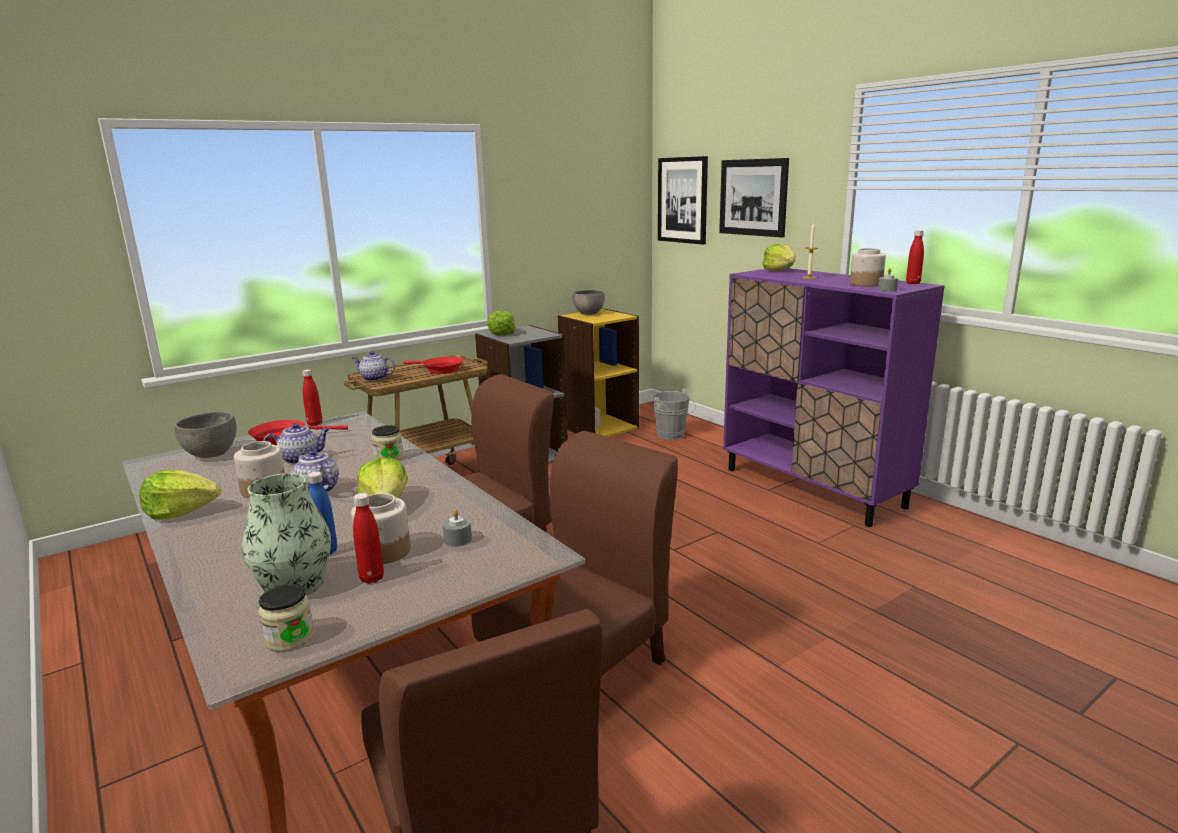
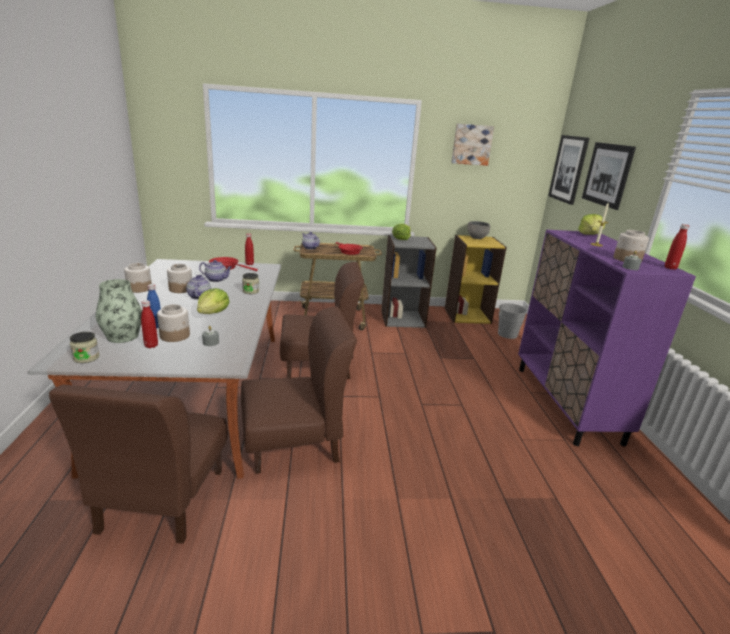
camera: 30 degrees right, 5 degrees up
(181, 511) = (139, 288): lettuce -> jar
(211, 454) = (189, 266): grey bowl -> none
(554, 183) = (471, 144): none -> picture

